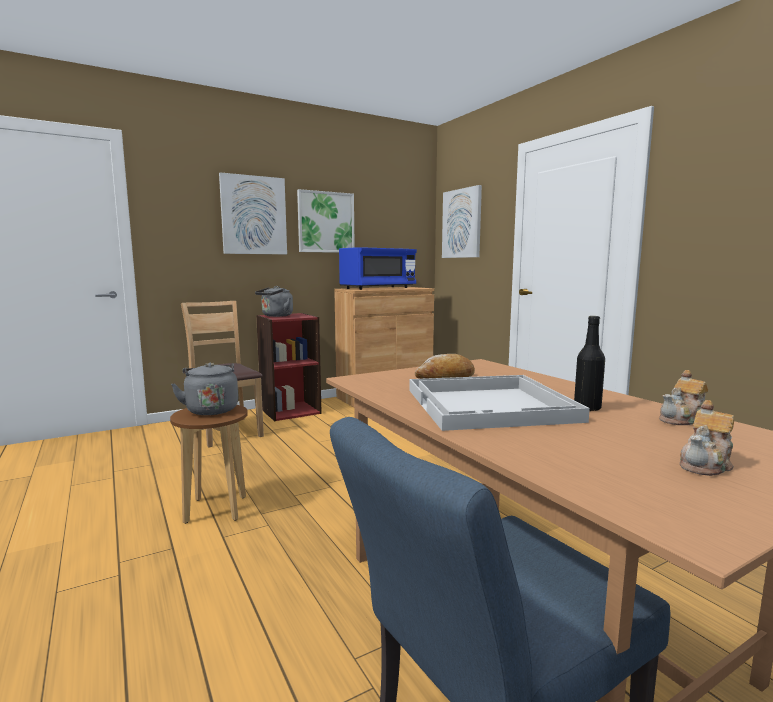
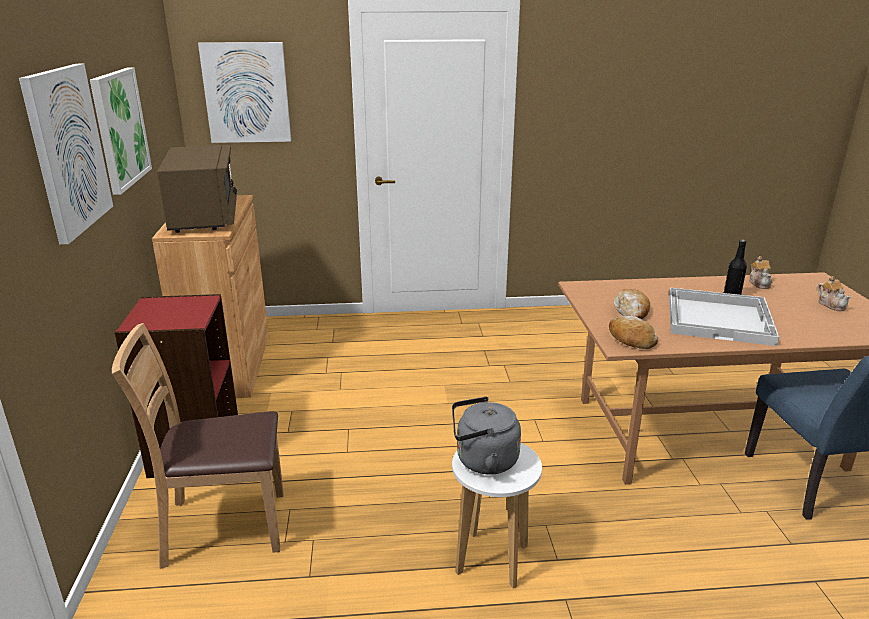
camera: 65 degrees left, 15 degrees up
(216, 509) = (491, 559): brown stool -> white stool
(276, 316) = (160, 320): grey kettle -> none
(373, 381) = (631, 339): none -> bread
(378, 288) = (204, 217): blue microwave -> brown microwave

